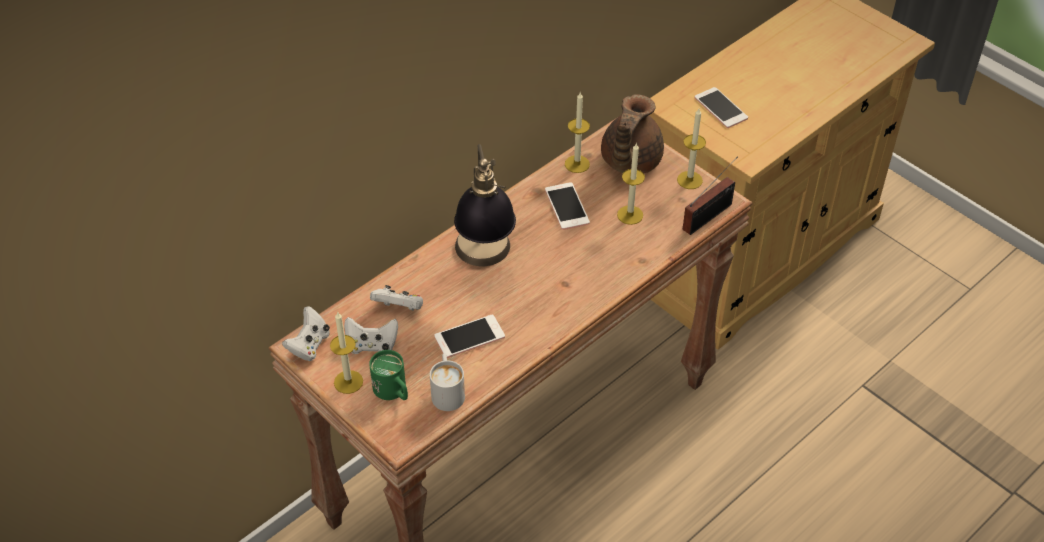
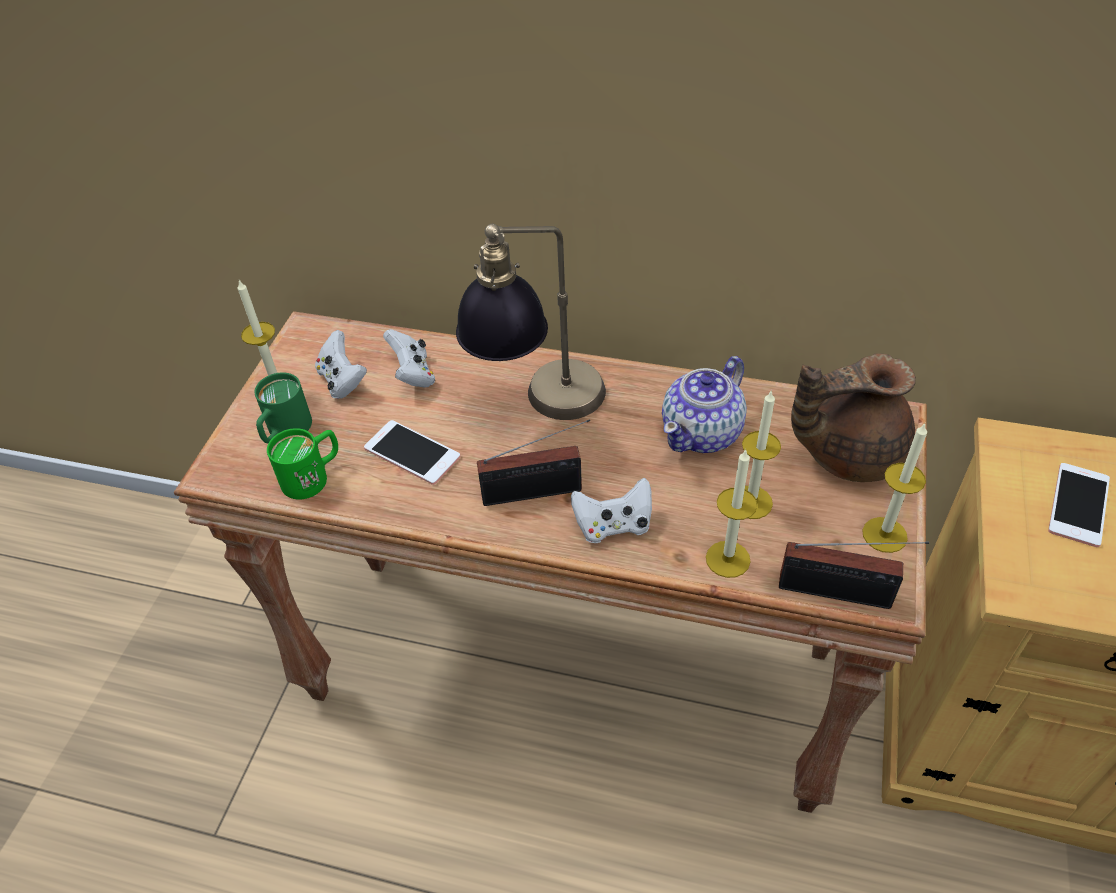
camera: 60 degrees right, 0 degrees up
(309, 345) = (312, 336): white game controller -> white game controller (613, 525)
(447, 391) = (313, 476): white mug -> green mug
(550, 295) = (537, 492): none -> radio
(567, 206) = (703, 433): phone -> teapot
(577, 164) = (786, 405): candle -> candle (728, 559)

